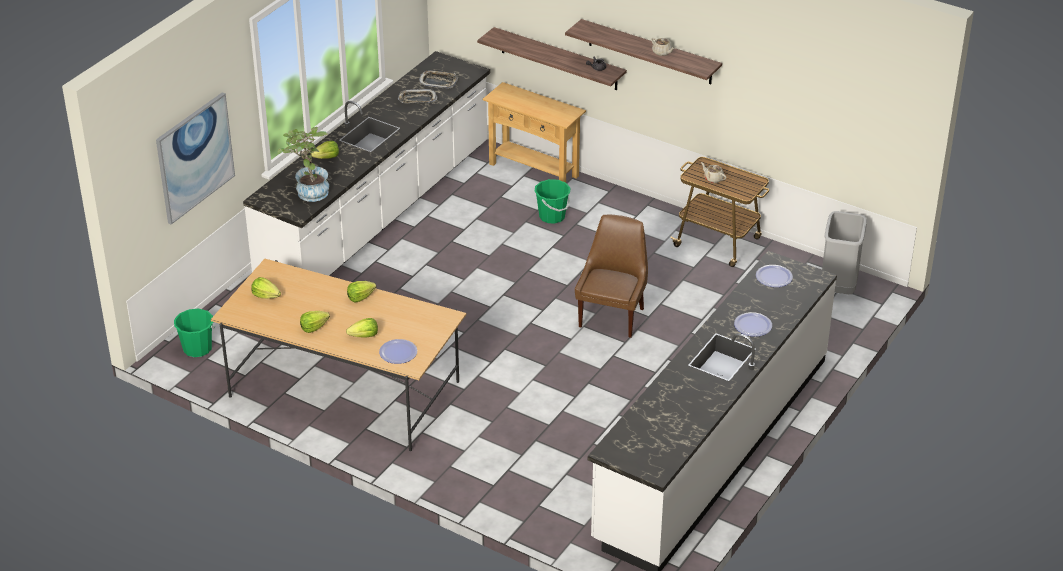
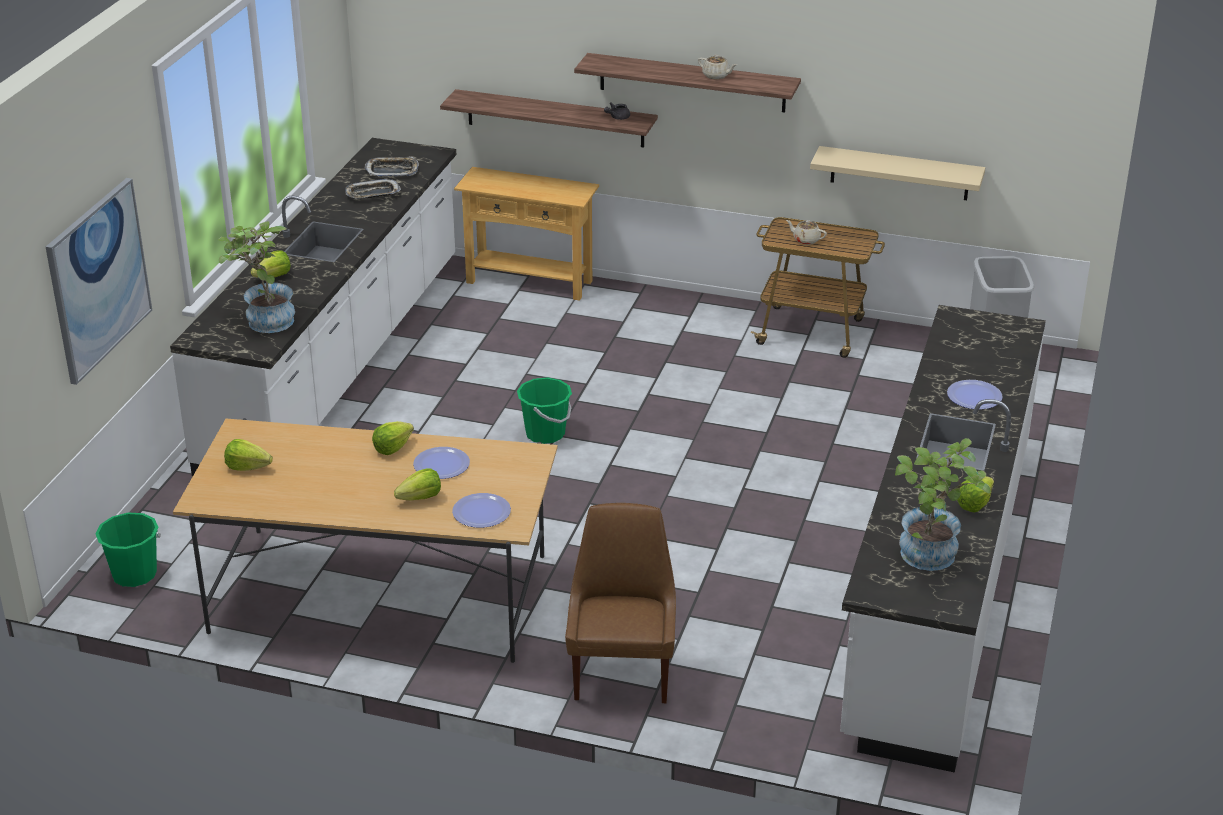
camera: 15 degrees left, 5 degrees down
(314, 327) = (339, 498): lettuce -> lettuce (974, 504)
(552, 216) = (579, 332): green bucket -> green bucket (545, 434)
(612, 316) = (718, 439): brown chair -> brown chair (622, 671)
(658, 437) = (930, 559): none -> potted plant
(774, 277) = (966, 334): plate -> plate (441, 464)
(787, 141) = (899, 173): none -> beige shelf

